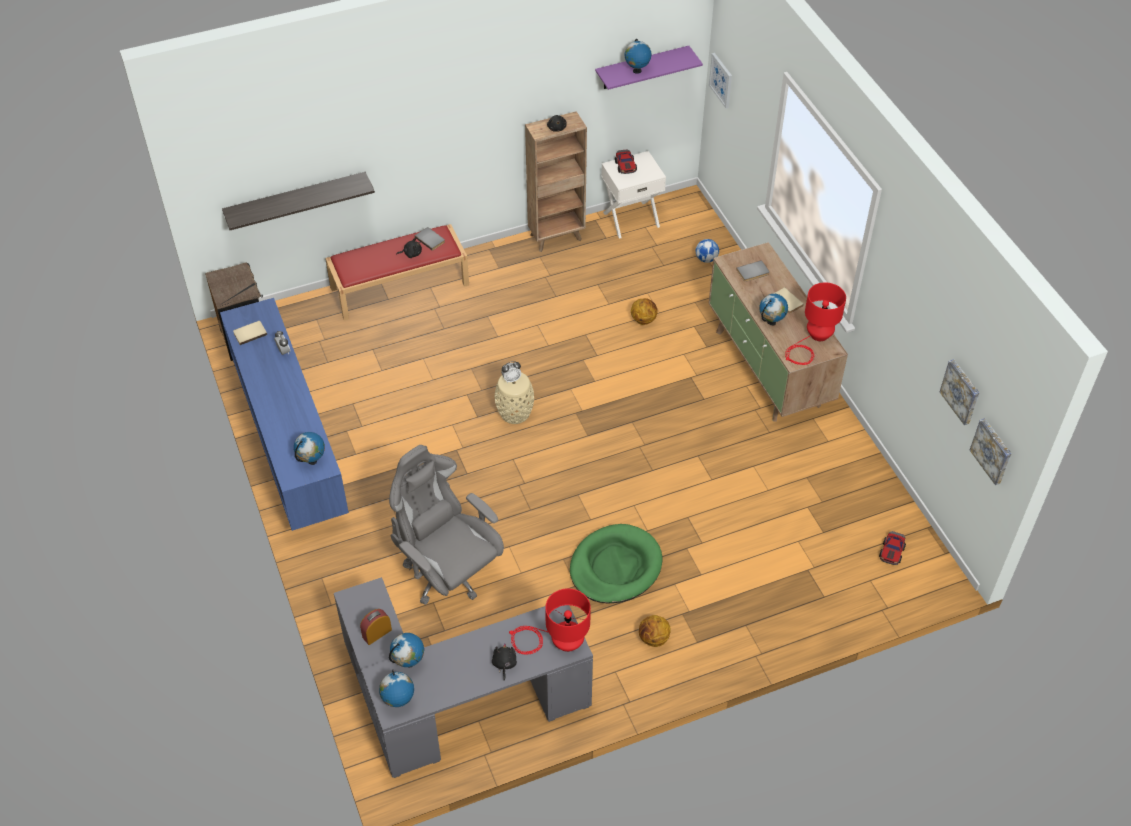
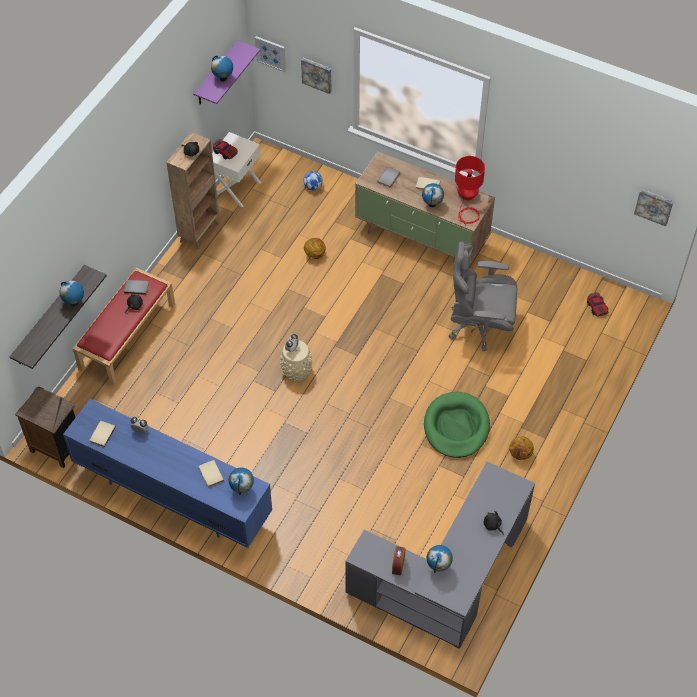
camera: 40 degrees left, 5 degrees up
(299, 429) = (210, 474): none -> beige book
(398, 702) = (457, 593): globe -> globe (74, 303)
(450, 575) = (365, 504): grey office chair -> grey office chair (481, 326)
(551, 641) = (504, 492): red table lamp -> none
(961, 391) = (613, 180): picture -> picture (317, 74)

